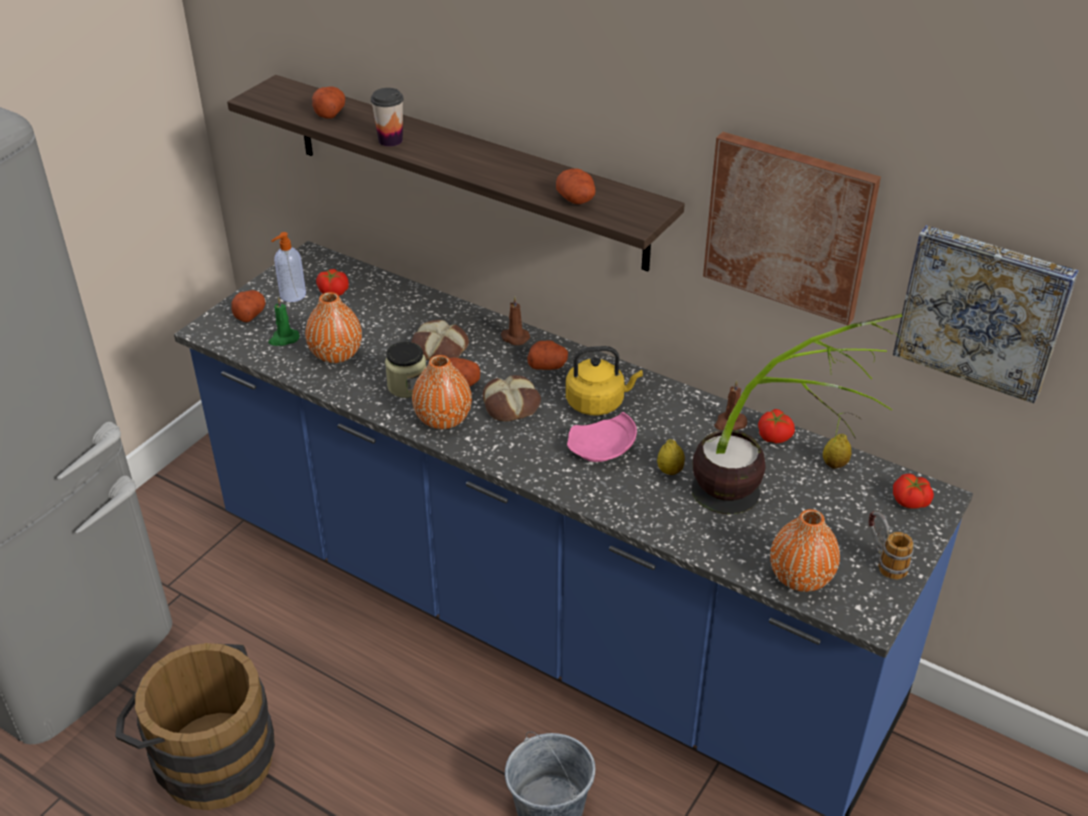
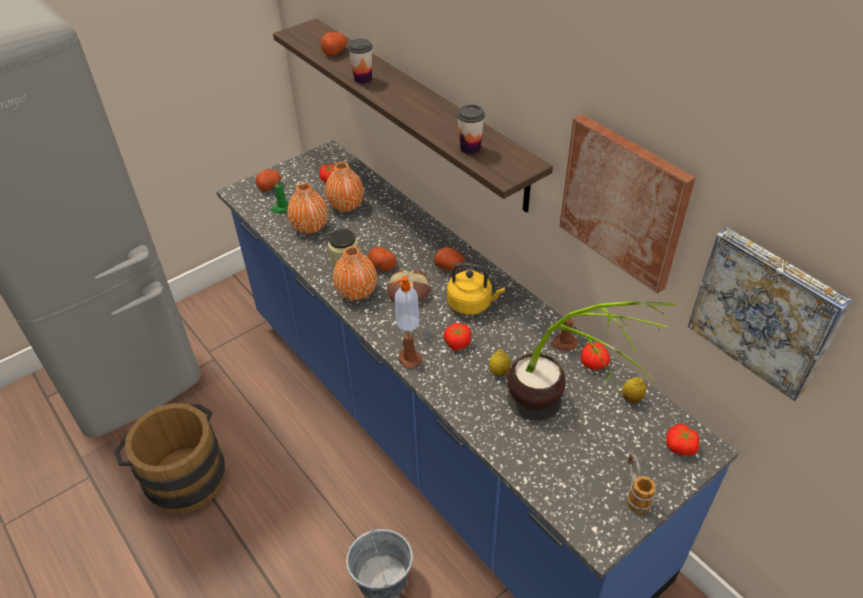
camera: 20 degrees right, 5 degrees up
(292, 295) = (303, 177): soap dispenser -> soap dispenser (407, 323)
(439, 349) = (380, 237): bread -> none
(514, 337) = (436, 239): brown candle -> brown candle (409, 359)
(577, 199) = (470, 148): potato -> cup
(602, 450) = (457, 342): pink plate -> tomato
(800, 577) = (559, 489): orange vase -> orange vase (346, 205)

